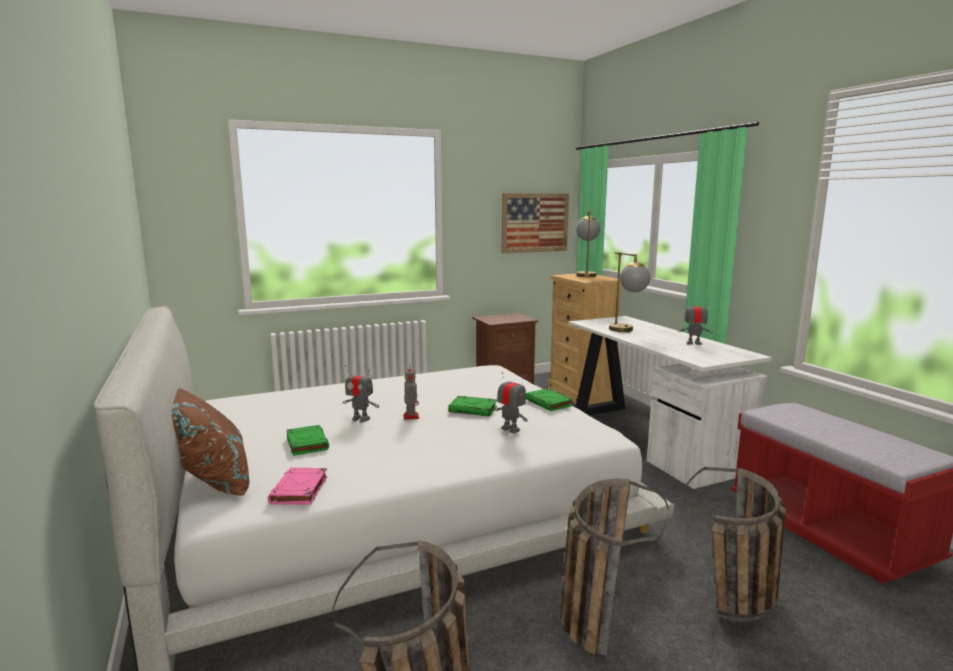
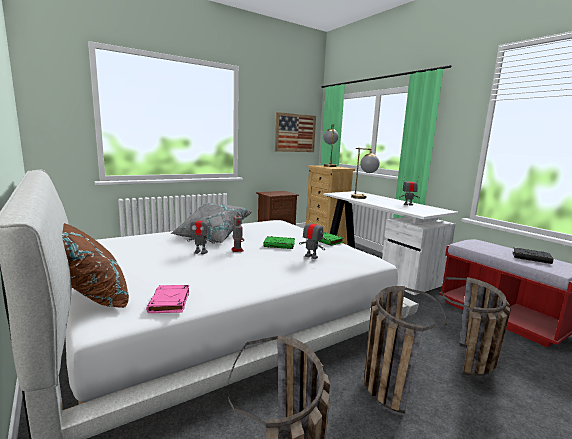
camera: 10 degrees left, 0 degrees up
(307, 443) = (165, 269): green book -> none
(384, 393) = (211, 236): none -> grey pillow
(865, 439) = (531, 258): none -> black book

